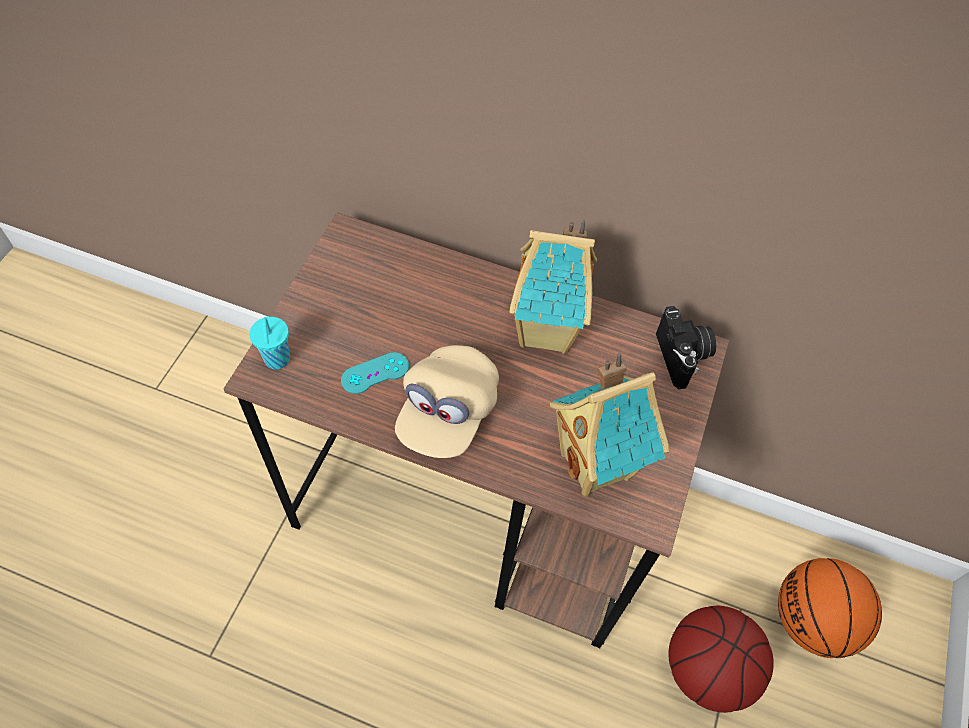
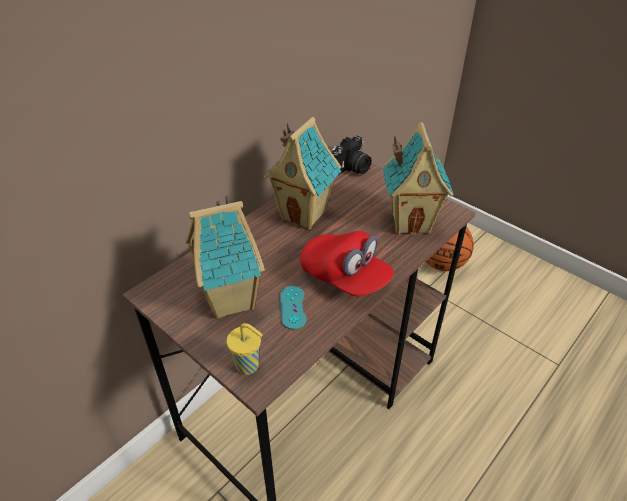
camera: 65 degrees left, 15 degrees down
(277, 361) = (249, 366): turquoise cup -> yellow cup
(363, 311) = (232, 300): none -> toy house
(447, 413) = (344, 277): beige cap -> red cap
(683, 356) = (351, 169): camera -> camera turned 120 degrees clockwise
(707, 670) = (457, 315): basketball -> none

